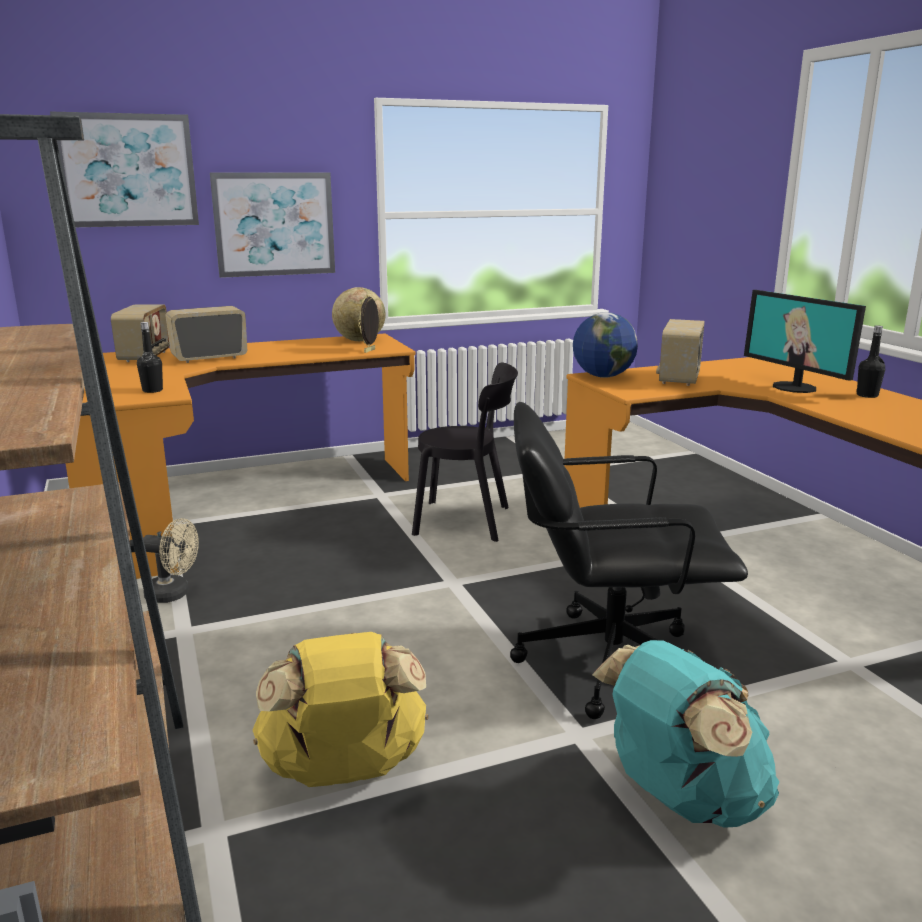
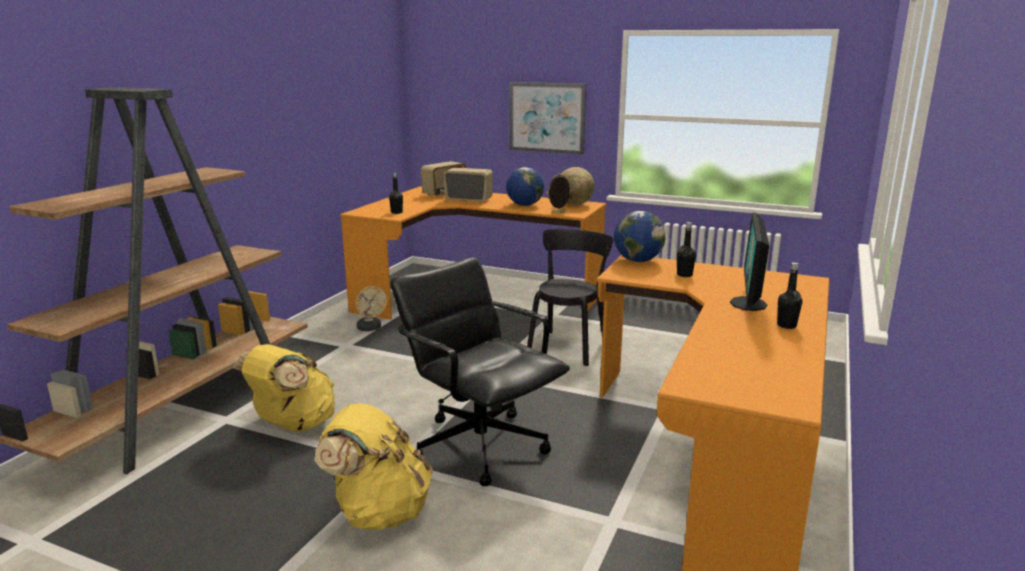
camera: 45 degrees right, 0 degrees up
(127, 170) = (466, 79): picture -> none
(303, 350) = (525, 205): none -> globe
(467, 521) = (569, 346): black chair -> black chair turned 120 degrees counterclockwise
(678, 378) = (684, 275): radio -> black bottle
(681, 798) = (379, 512): turquoise backpack -> yellow backpack

